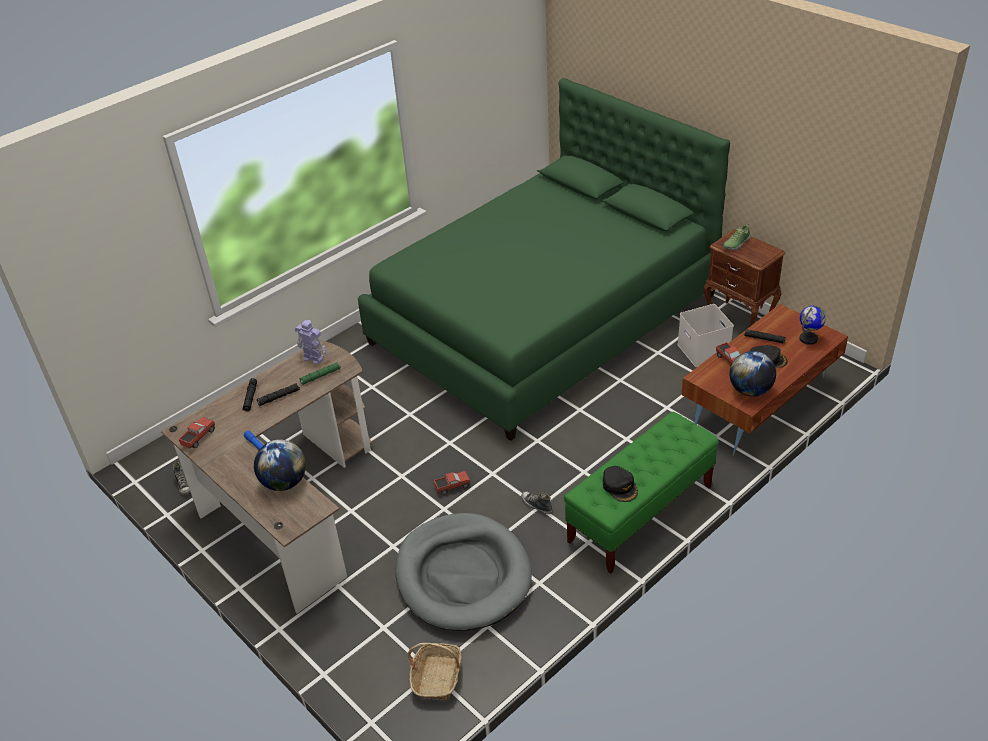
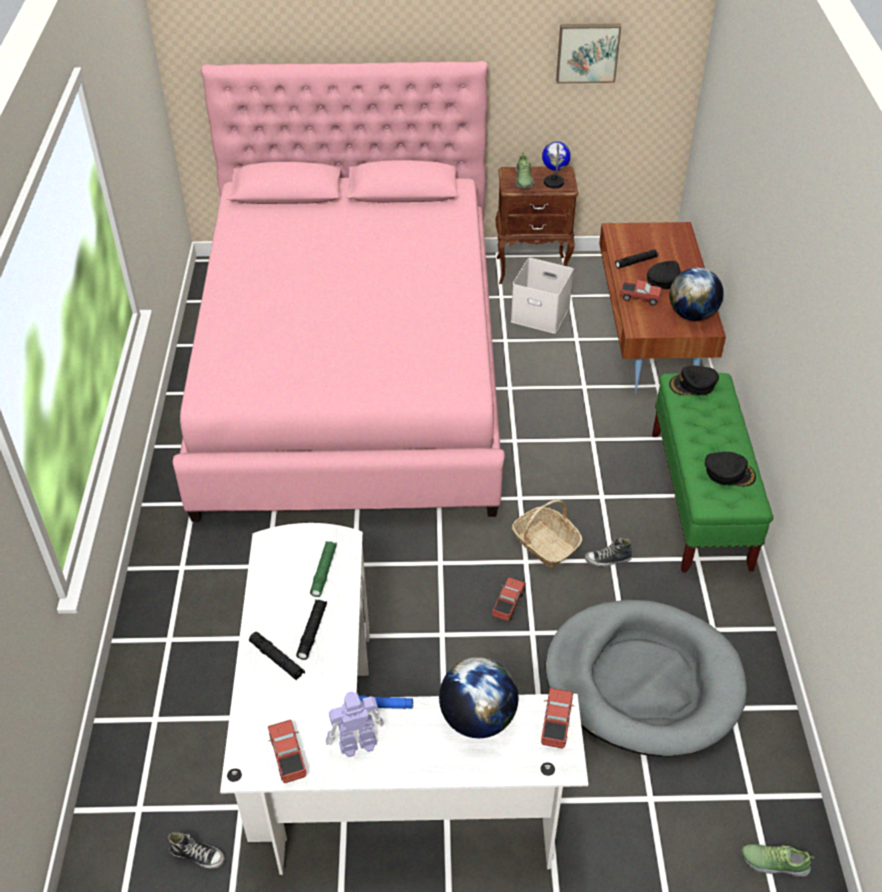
camera: 50 degrees left, 5 degrees up
(287, 504) = (363, 767): brown desk -> white desk
(310, 511) = (556, 724): none -> toy truck
(313, 358) = (280, 558): toy robot -> toy robot (356, 743)
(395, 708) = (774, 862): none -> shoe
(437, 677) = (762, 796): basket -> basket (545, 543)
(544, 319) = (352, 373): green bed -> pink bed
(679, 428) = (693, 385): none -> black cap
(807, 162) = (587, 52): none -> picture
(808, 339) = (667, 241): globe -> globe (554, 182)

